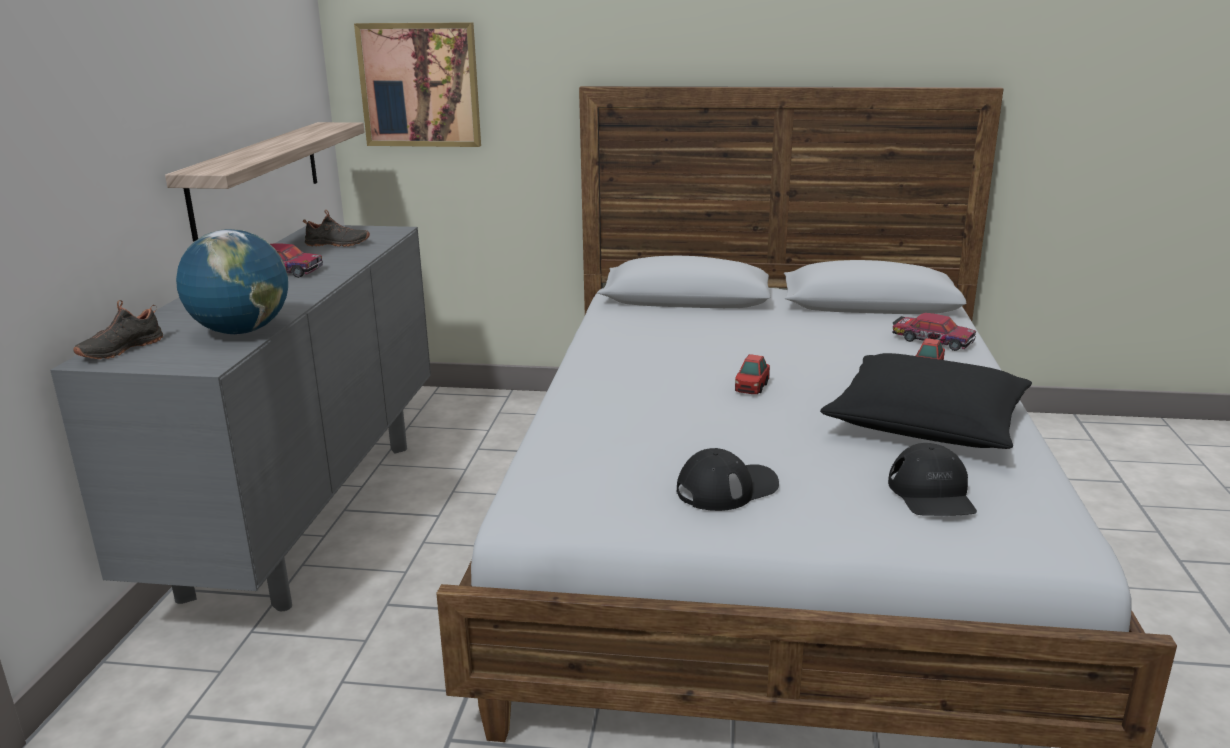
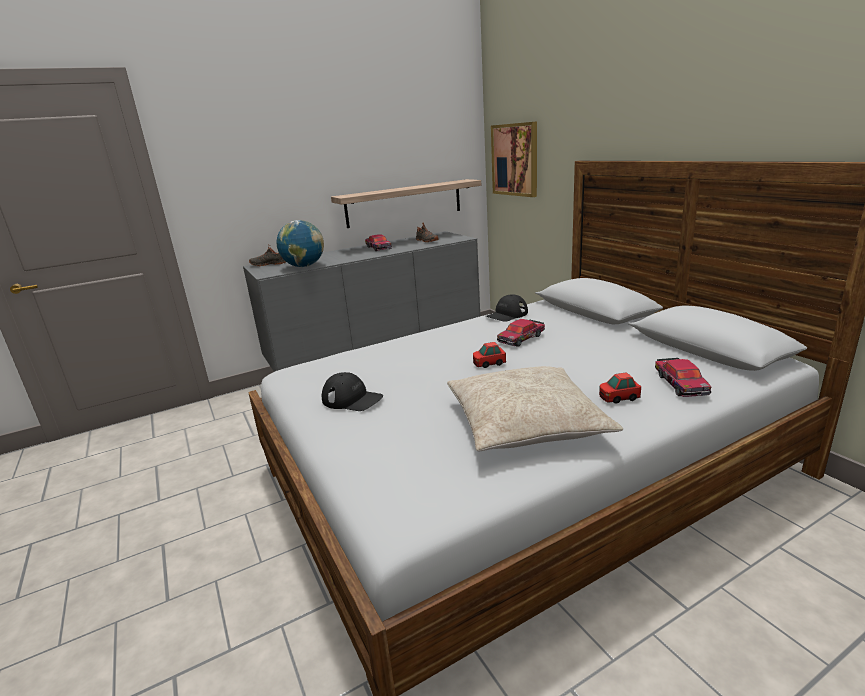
camera: 55 degrees right, 0 degrees up
(706, 350) = (521, 338): none -> toy car
(926, 422) = (525, 422): black pillow -> beige pillow
(932, 494) = (413, 453): black cap -> black cap (507, 314)

